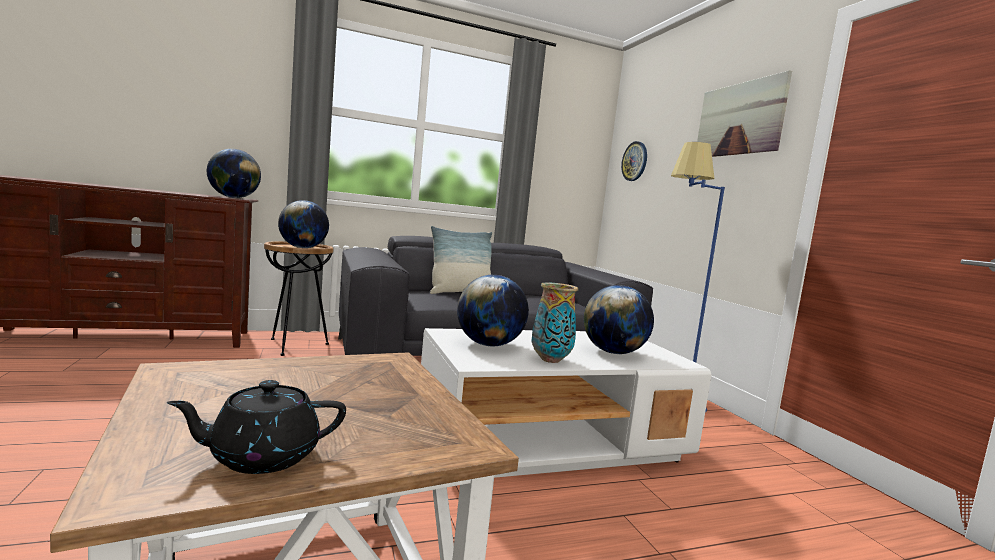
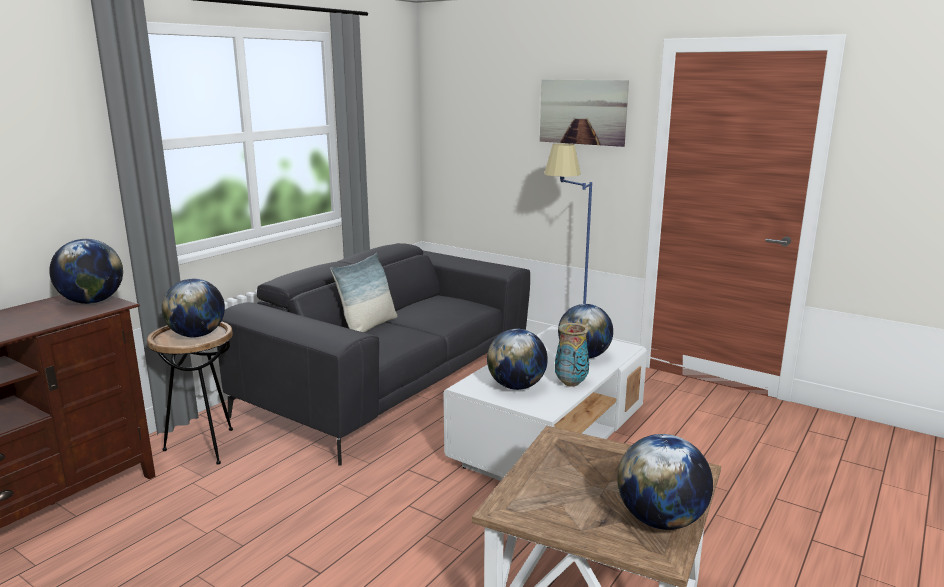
camera: 35 degrees left, 10 degrees up
(262, 456) = (660, 520): black teapot -> globe
(635, 161) = (460, 133): wall clock -> none

